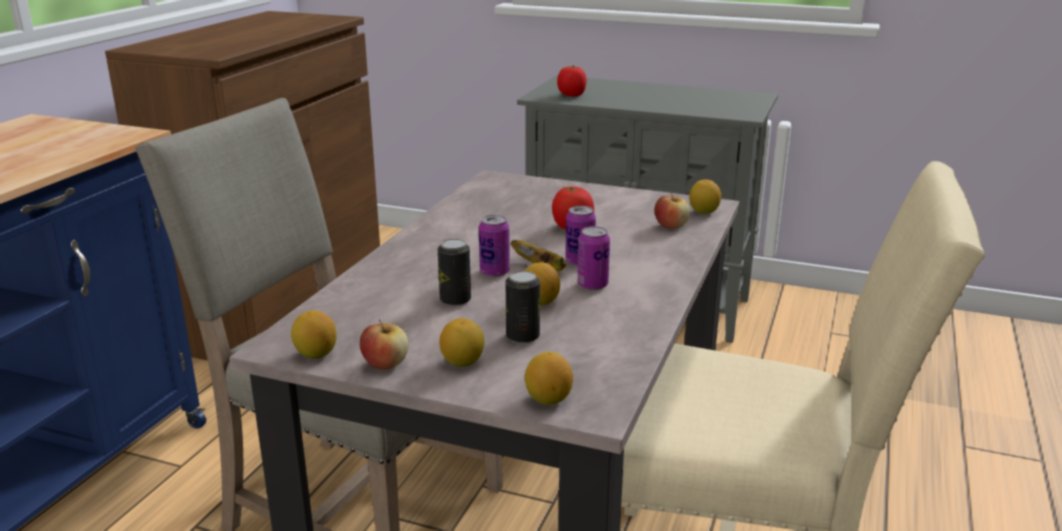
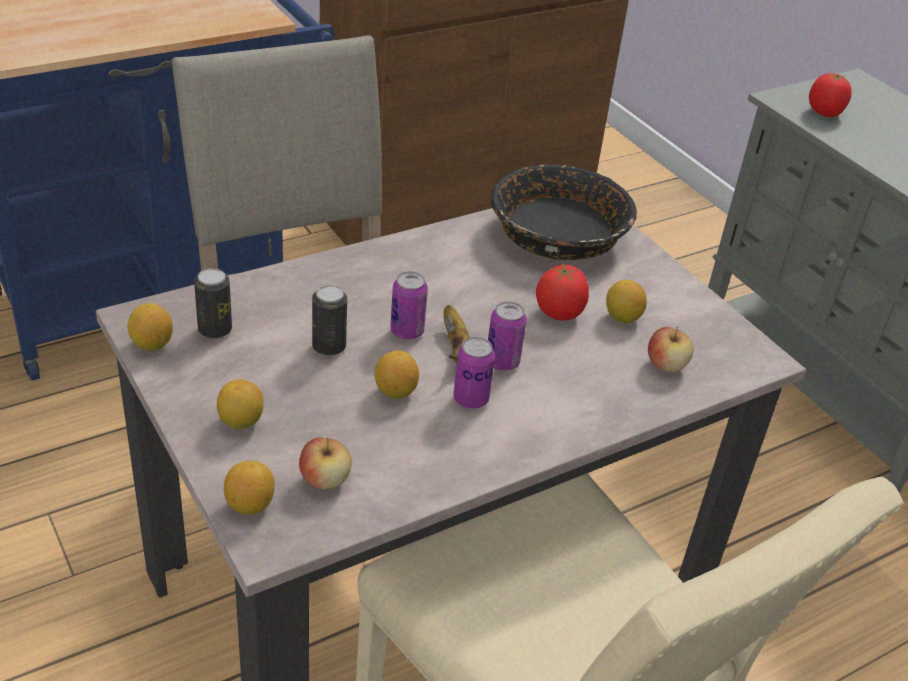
camera: 35 degrees right, 15 degrees up
(385, 364) = (184, 386): apple -> apple (325, 480)
(508, 196) = (558, 235): none -> black bowl
(522, 336) = (325, 423): can -> can (215, 329)
(704, 212) = (735, 364): lemon -> lemon (622, 317)

